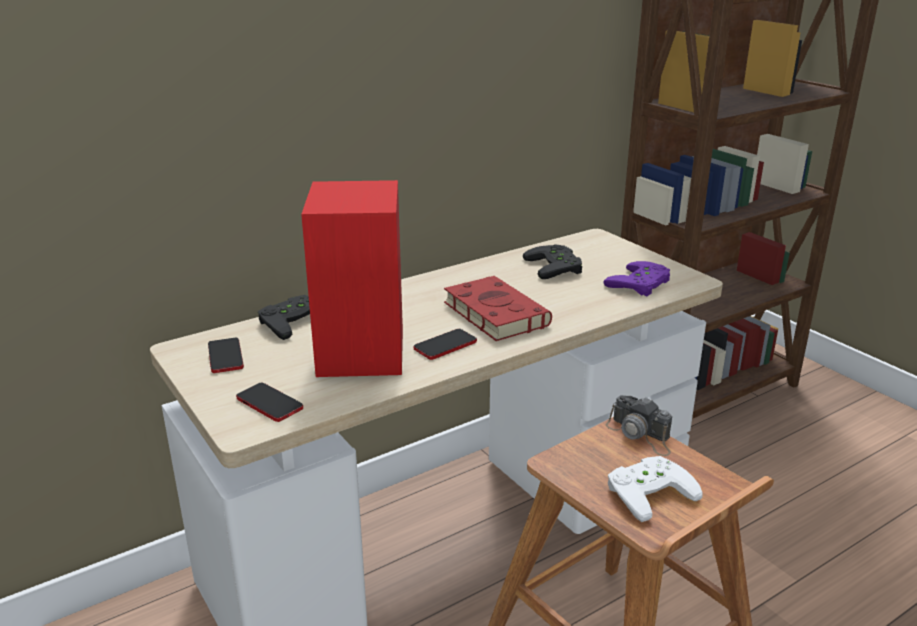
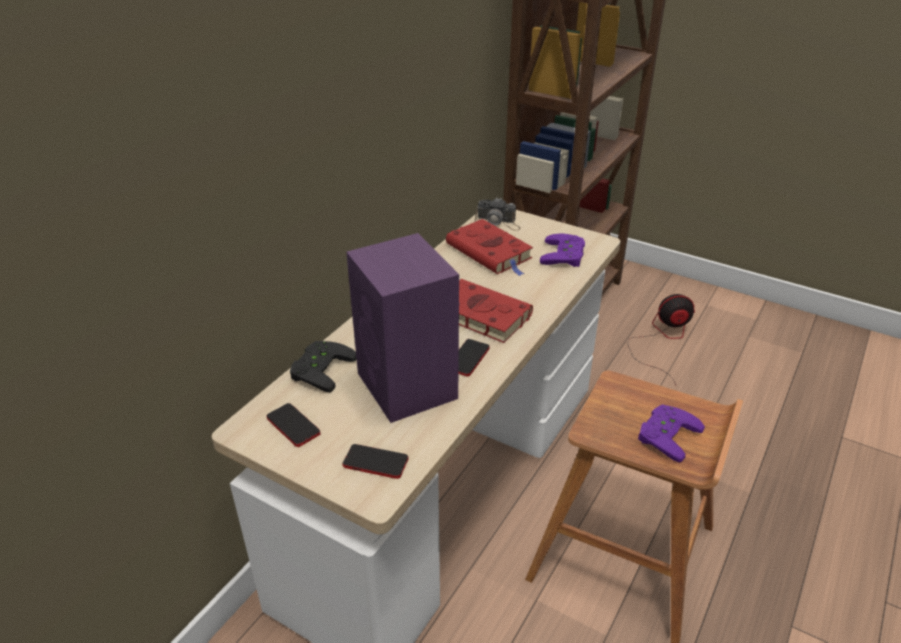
camera: 25 degrees left, 10 degrees up
(361, 354) = (408, 387): red speaker -> purple speaker
(557, 266) = (490, 252): black game controller -> red book
(640, 435) = (629, 387): camera -> camera (498, 222)
(647, 490) = (665, 433): white game controller -> purple game controller
(818, 457) = (663, 340): none -> fan

